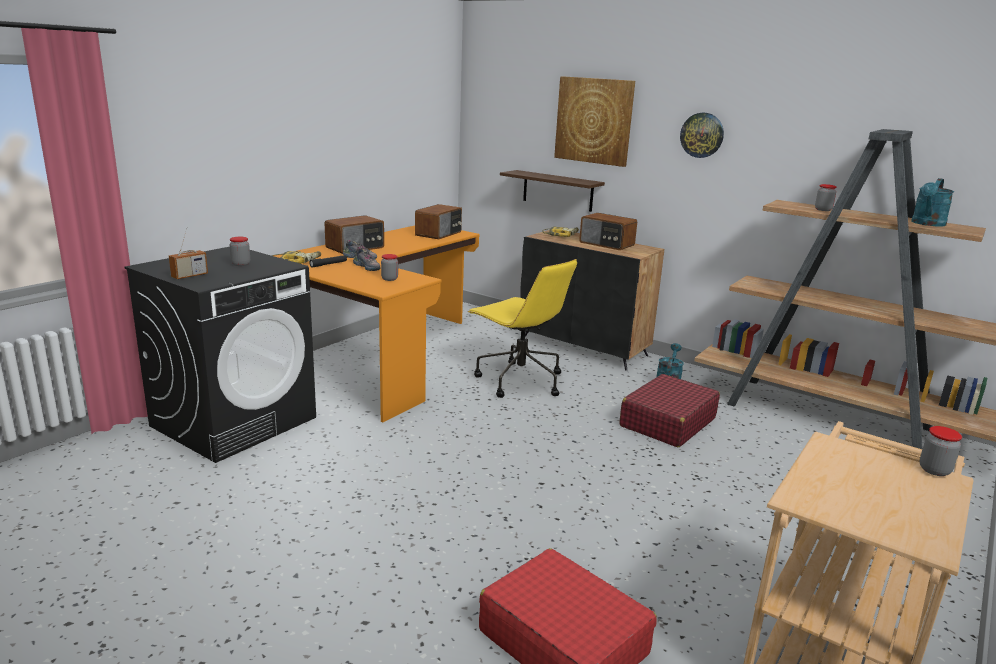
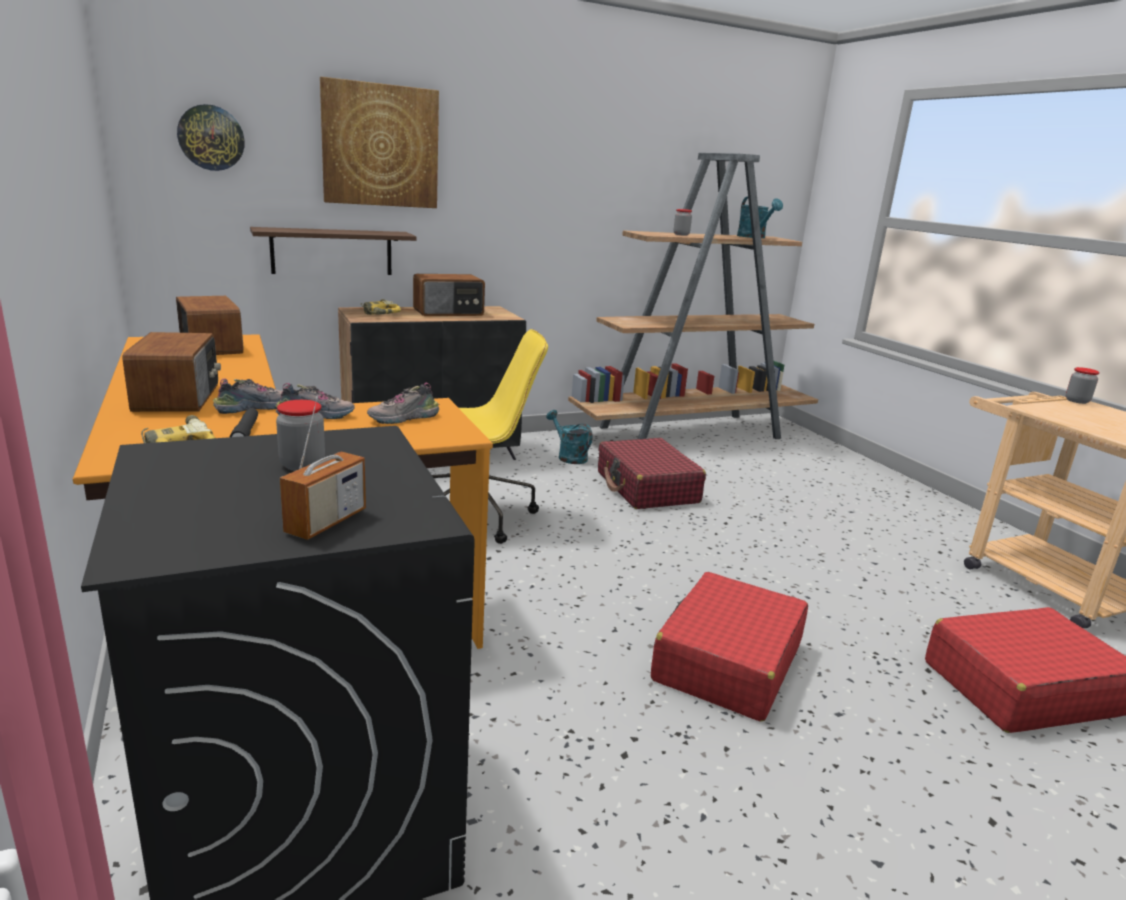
camera: 60 degrees left, 0 degrees up
(189, 276) = (326, 522): radio -> radio turned 45 degrees clockwise
(389, 279) = (404, 419): jar -> shoe
(449, 497) = (727, 662): none -> red suitcase
(702, 135) = (527, 163): wall clock -> wall clock (211, 138)

